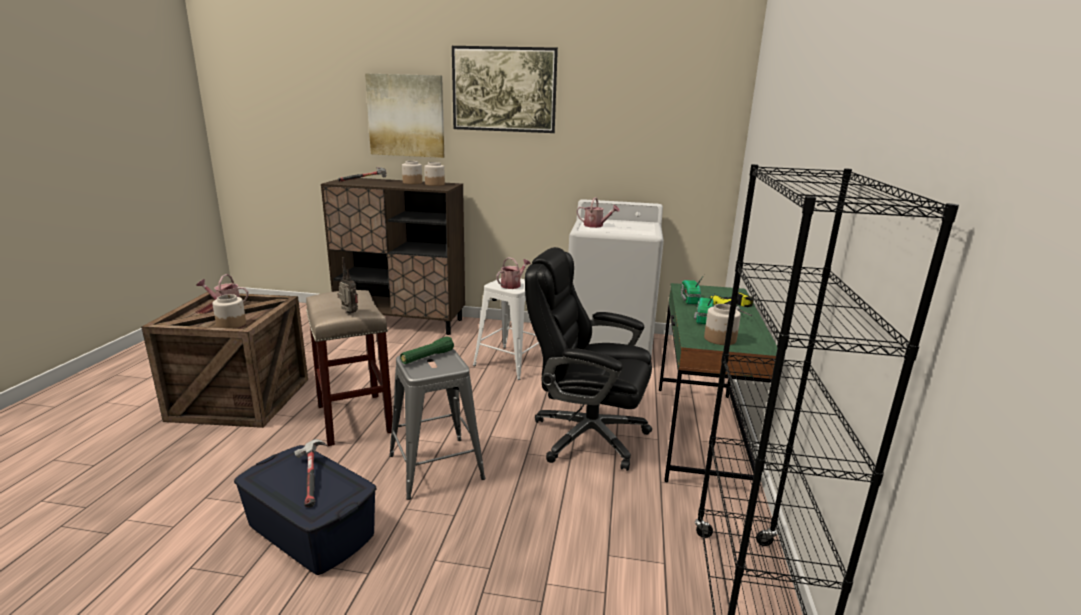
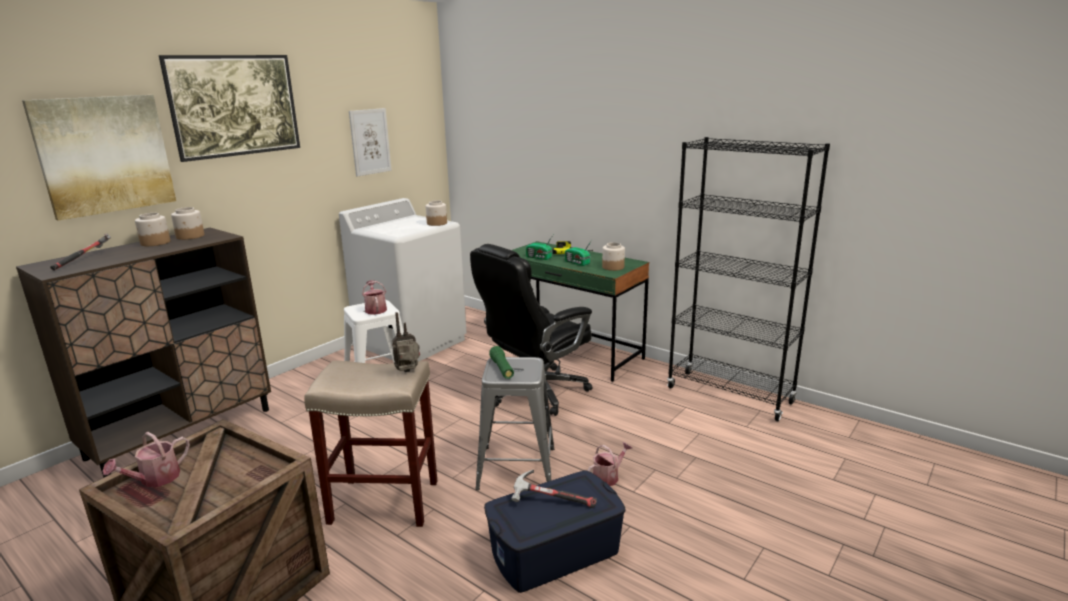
camera: 60 degrees left, 0 degrees up
(231, 324) = (245, 476): jar -> jar (436, 223)
(596, 225) = (393, 230): watering can -> watering can (608, 477)
(635, 139) = (370, 142): none -> picture

